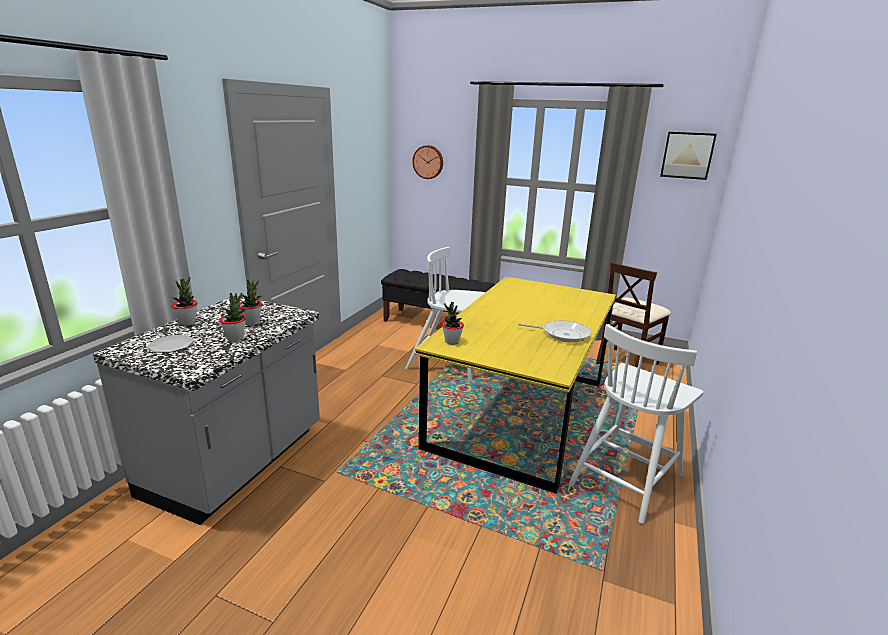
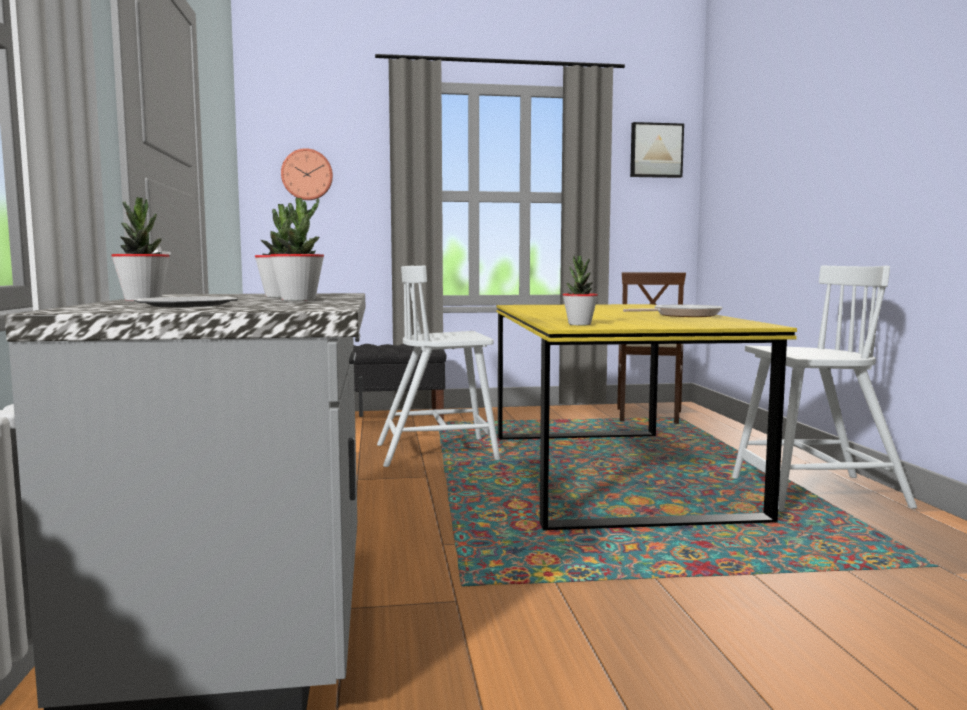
camera: 30 degrees left, 15 degrees down
(626, 478) = (815, 493): white chair -> white chair turned 105 degrees counterclockwise

